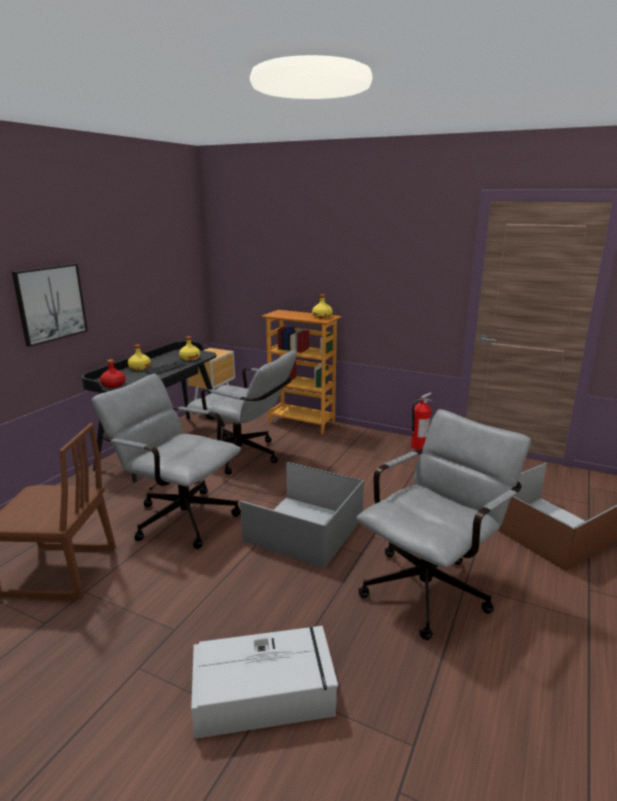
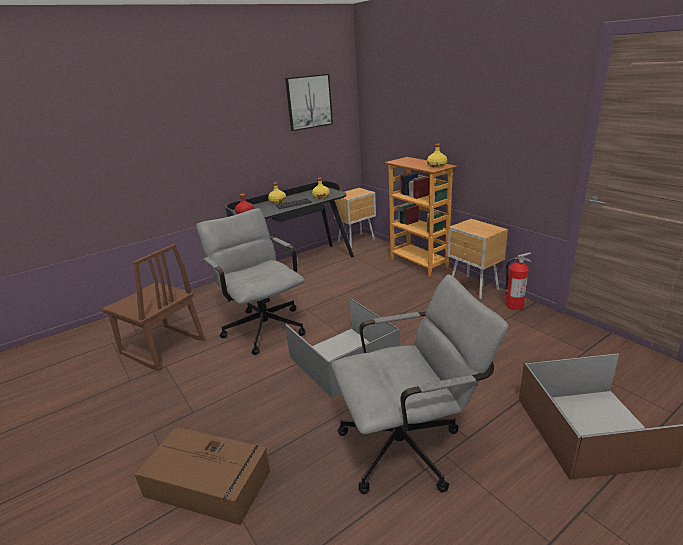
camera: 30 degrees right, 5 degrees up
(50, 303) = (202, 147): picture -> picture (309, 102)
(245, 457) = (348, 286): grey office chair -> none
(265, 693) = (209, 484): grey storage box -> brown storage box
(372, 437) = (474, 288): none -> brown nightstand

